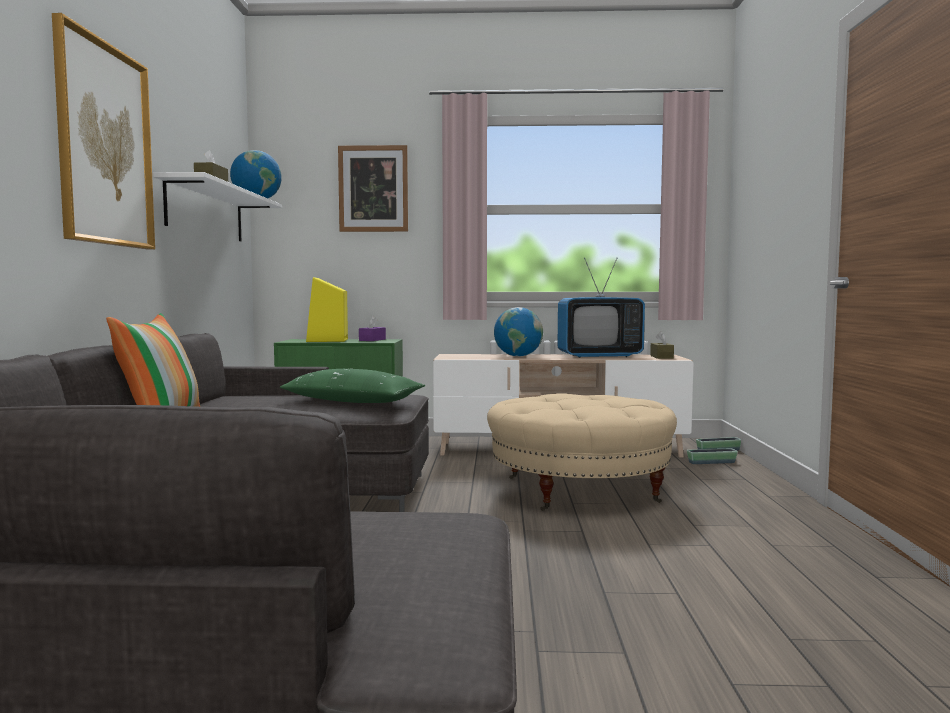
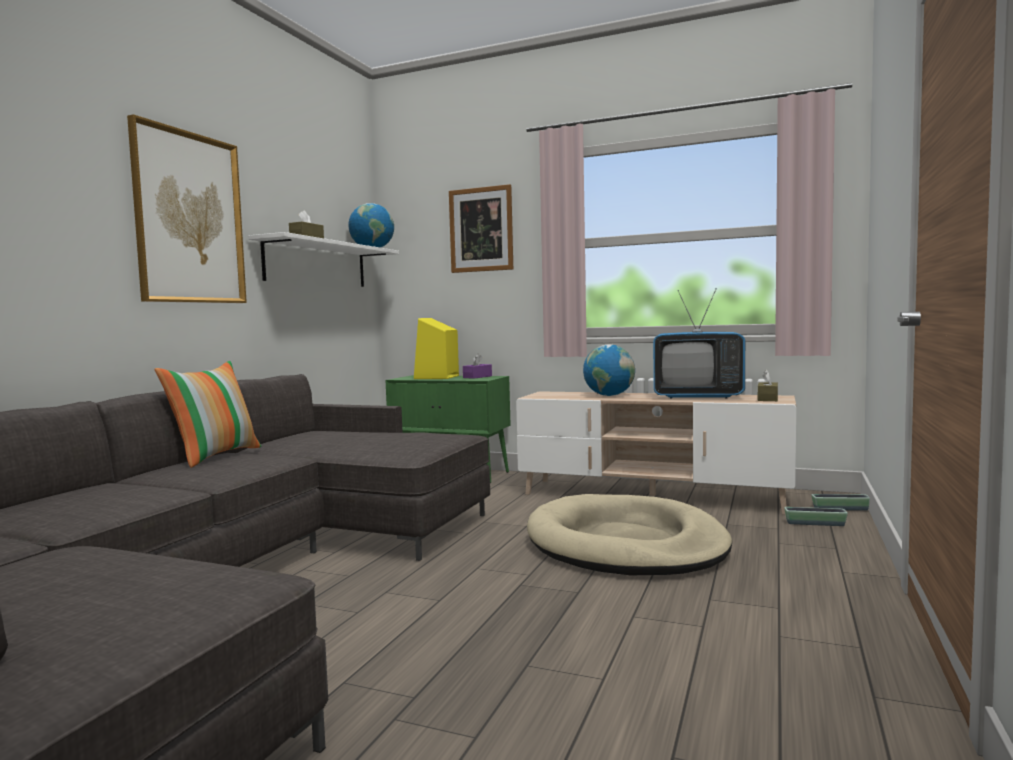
camera: 20 degrees right, 0 degrees up
(352, 402) = (396, 442): green pillow -> none
(579, 489) = (625, 544): beige ottoman -> beige dog bed

